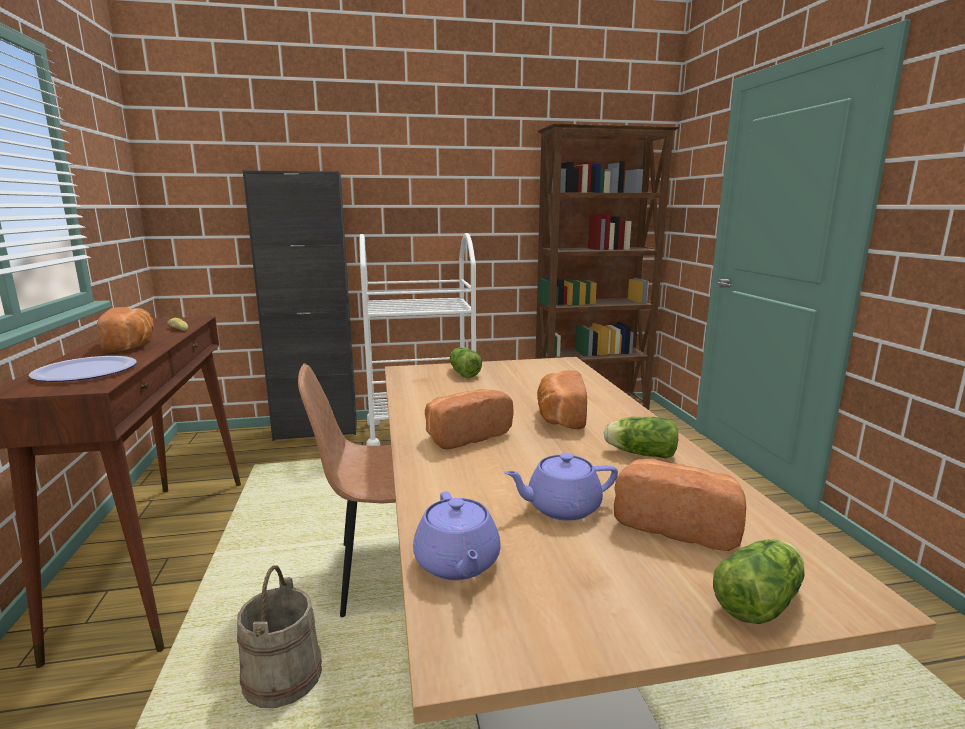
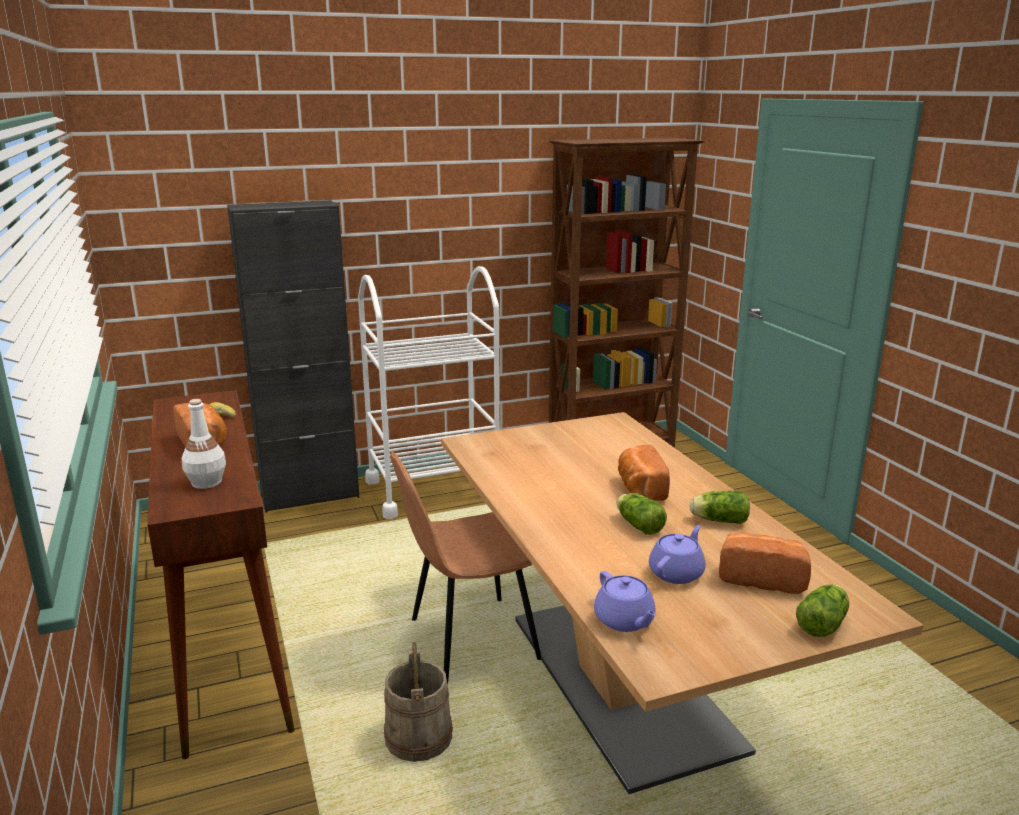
camera: 10 degrees left, 5 degrees up
(85, 371) = (206, 482): plate -> white bottle
(463, 373) = (525, 441): lettuce -> lettuce (638, 525)
(465, 435) = (569, 515): bread -> none
(561, 507) = (677, 573): purple teapot -> purple teapot turned 150 degrees clockwise

